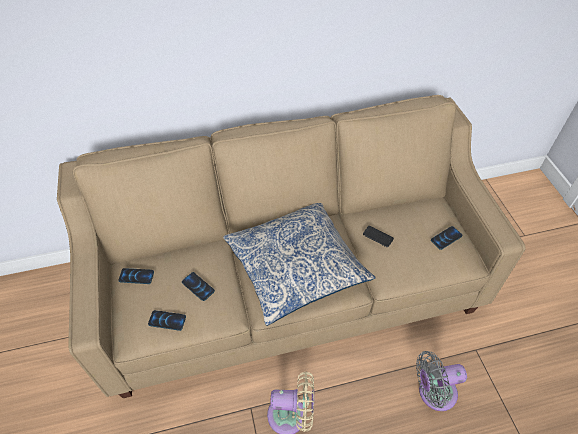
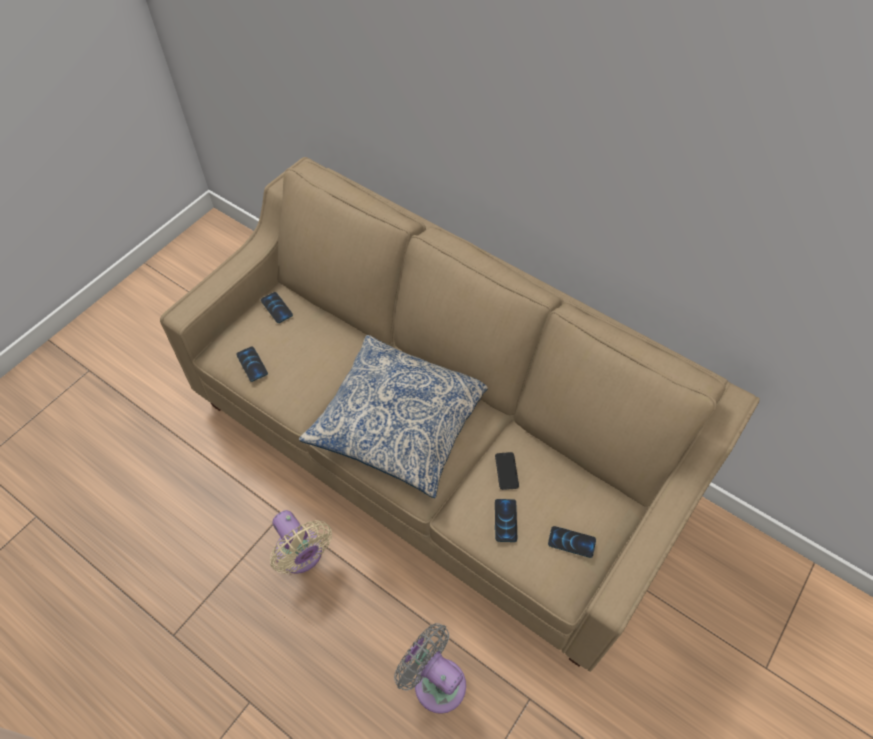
camera: 50 degrees right, 5 degrees up
(198, 287) = (305, 360): phone -> phone (505, 520)

